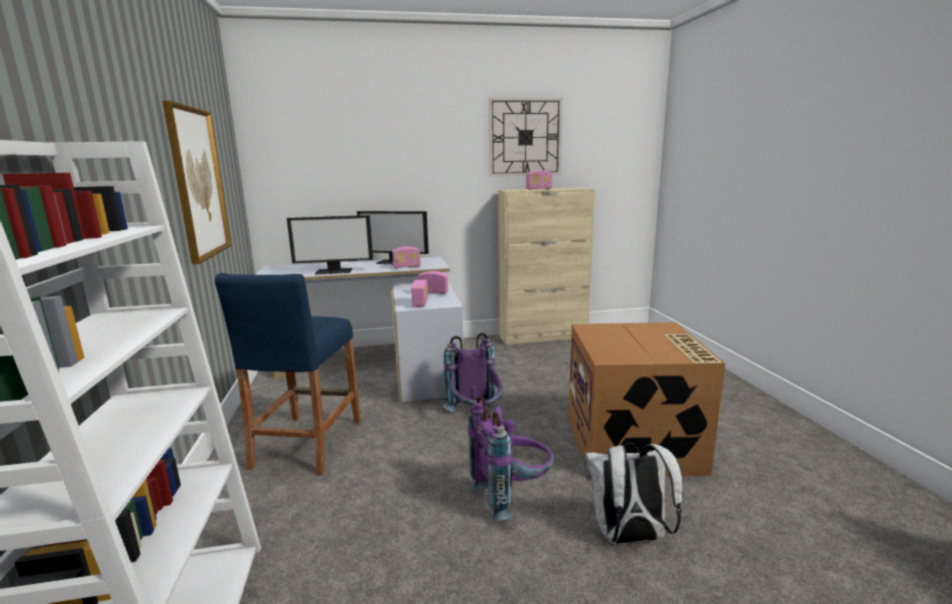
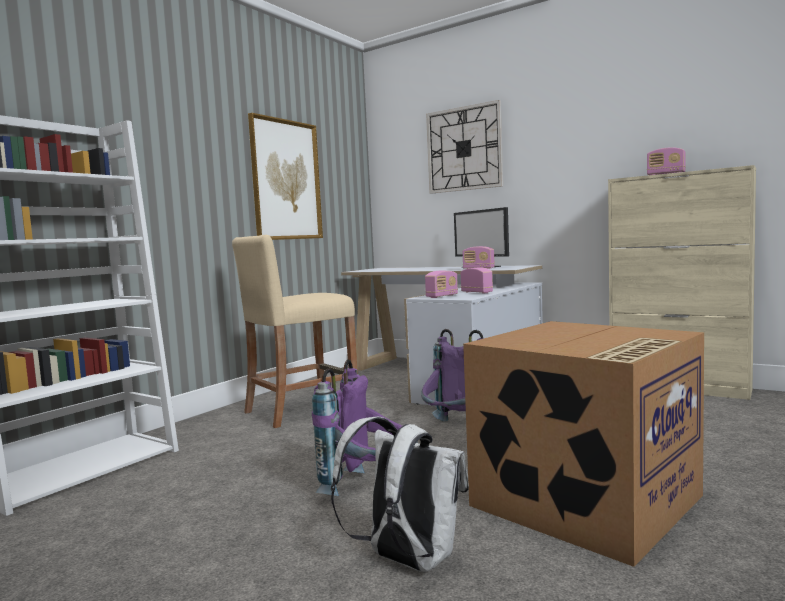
camera: 45 degrees right, 10 degrees down
(307, 443) = (301, 409): blue stool -> beige stool
(334, 271) = (412, 269): monitor -> none
(525, 137) = (657, 109): wall clock -> wall clock (464, 149)

